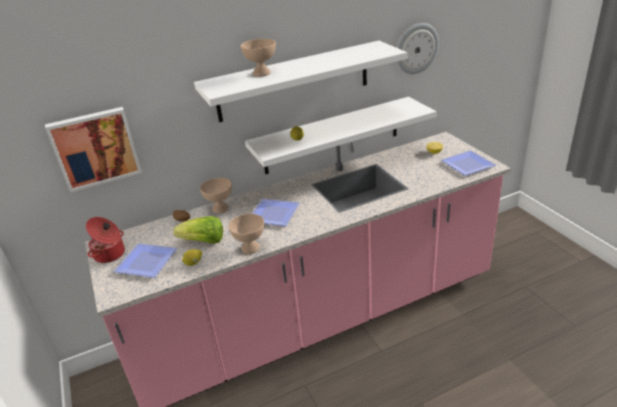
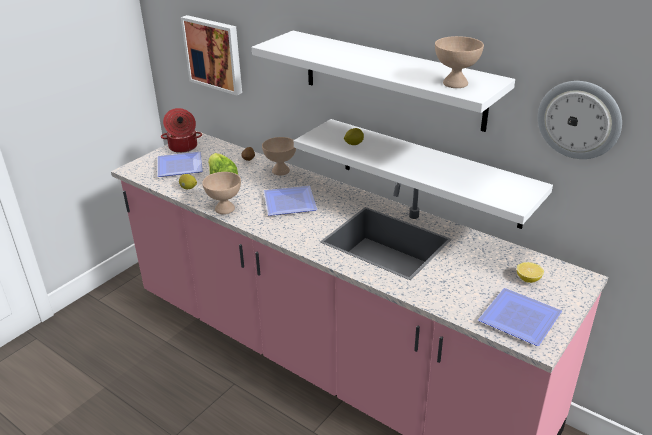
camera: 60 degrees right, 0 degrees up
(262, 73) = (335, 49): beige bowl -> beige bowl (456, 84)

